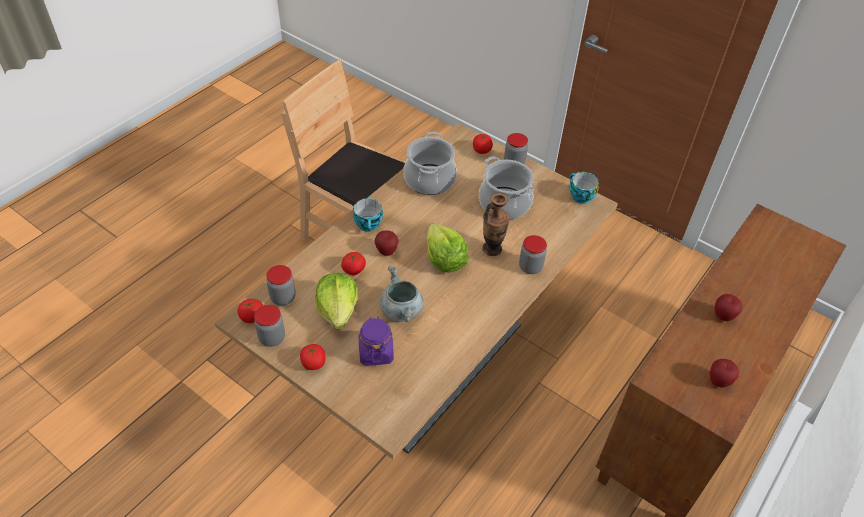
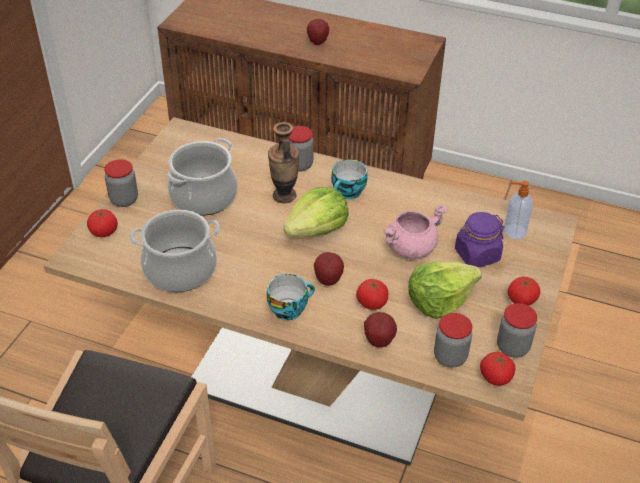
camera: 105 degrees left, 5 degrees down
(393, 391) = (513, 231): none -> soap dispenser
(402, 311) = (411, 247): grey cooking pot -> pink cooking pot
(579, 196) = (171, 143): cup -> cup (348, 193)
(718, 381) = (391, 43): apple -> apple (379, 341)

